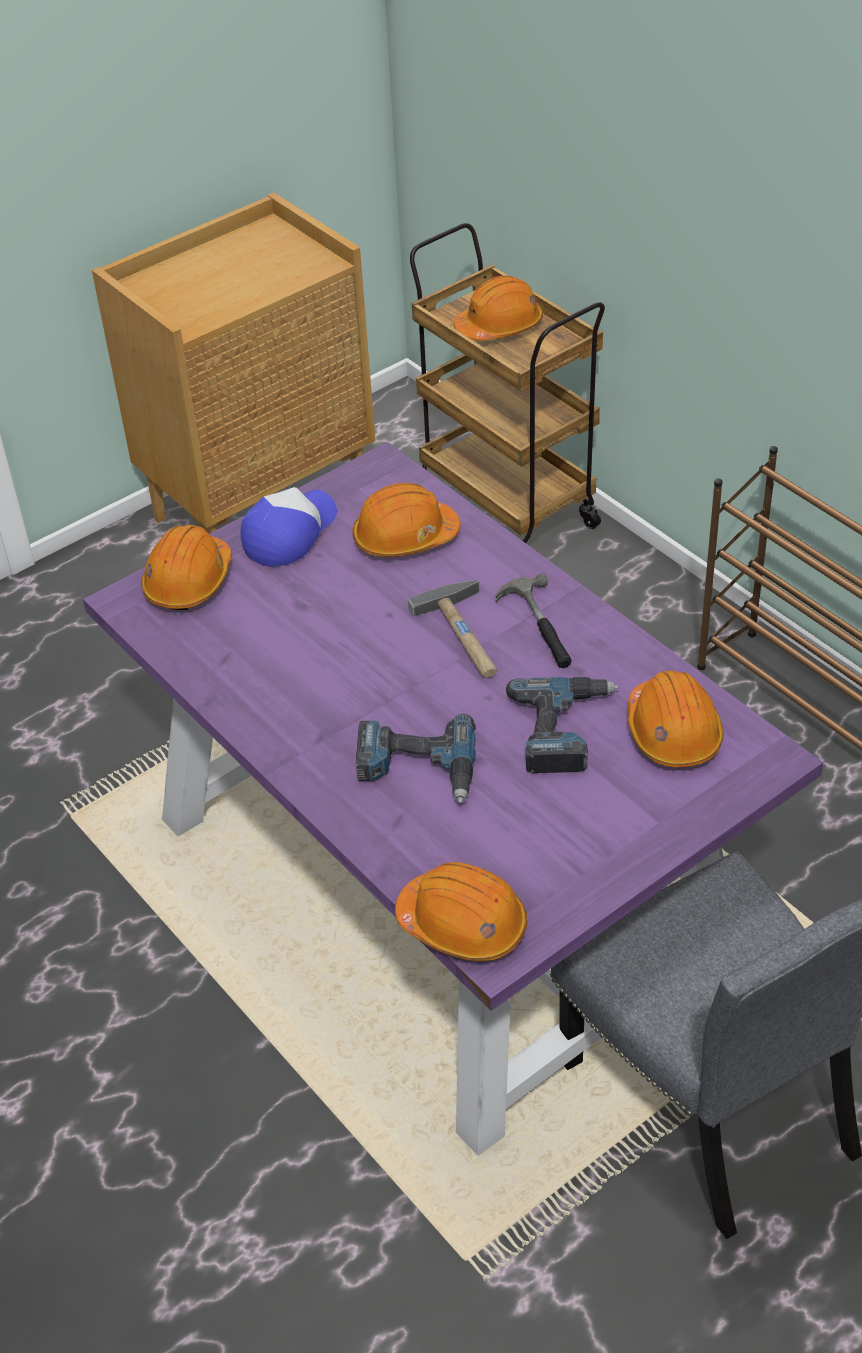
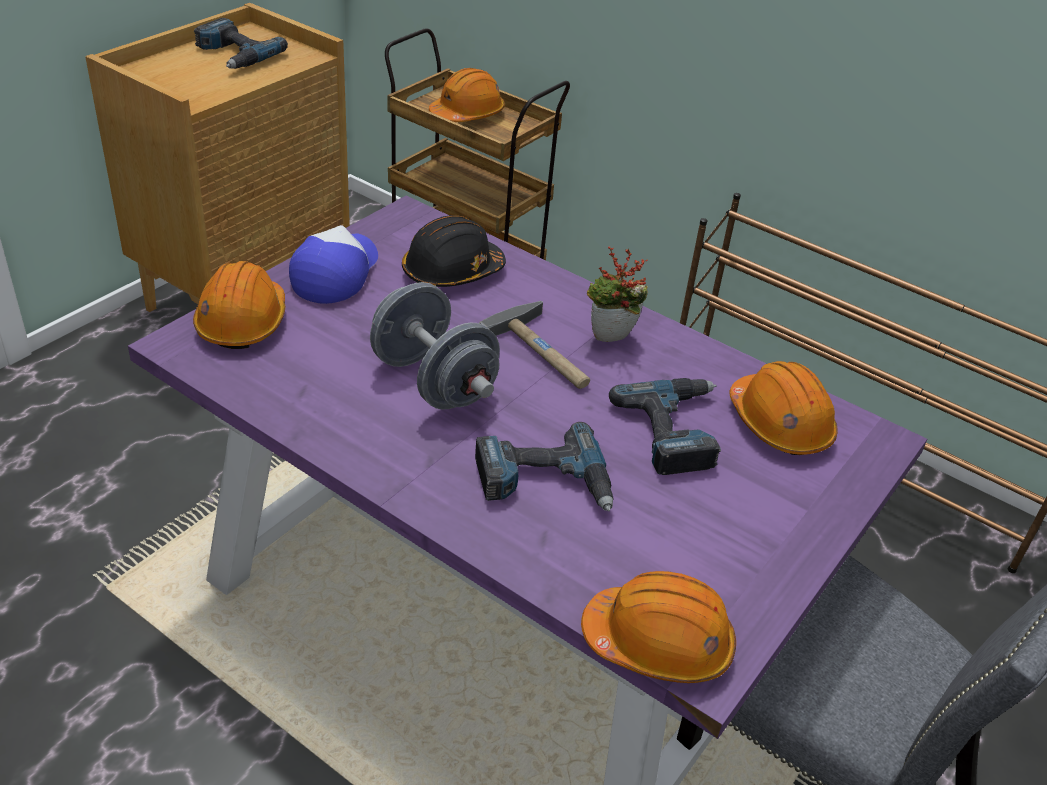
camera: 20 degrees left, 5 degrees down
(245, 262) = (234, 55): none -> power drill
(348, 658) = (433, 381): none -> grey dumbbell
(405, 538) = (452, 272): orange hard hat -> black hard hat
(538, 627) = (611, 340): hammer -> potted plant

